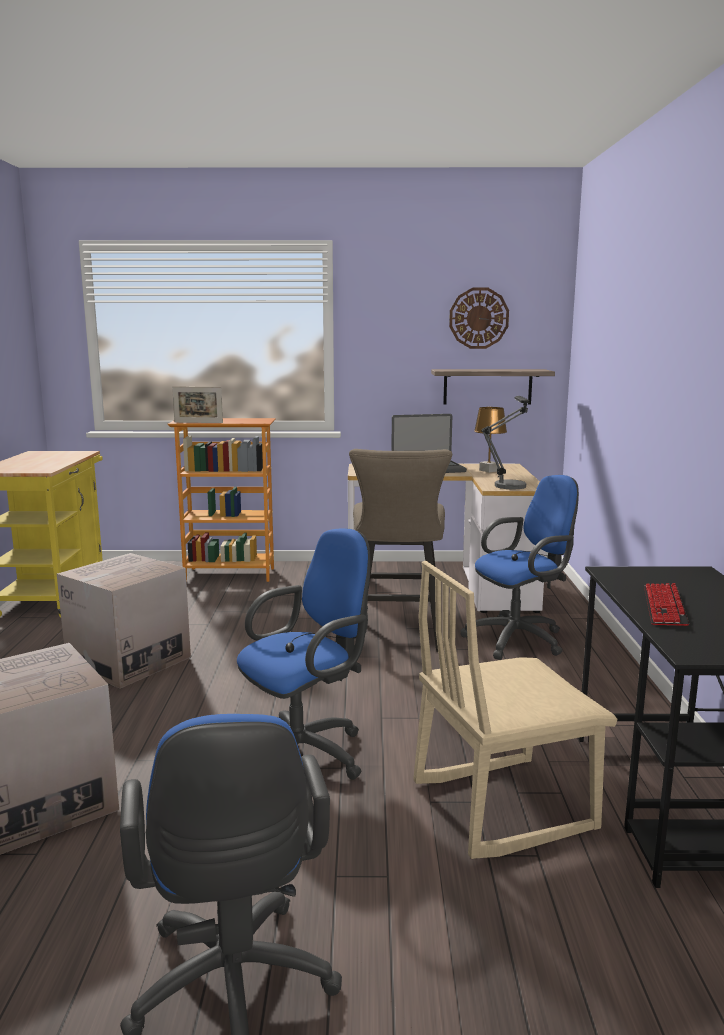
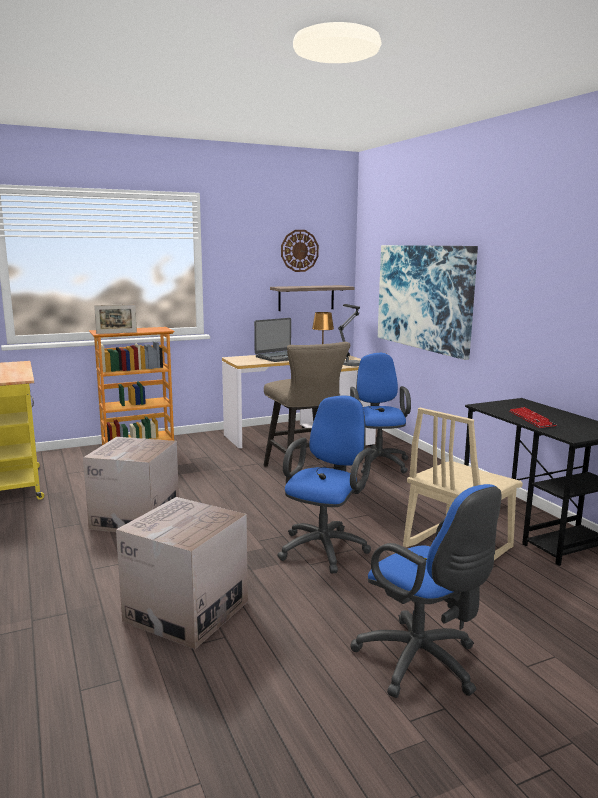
camera: 25 degrees left, 0 degrees up
(520, 639) = (377, 462): blue office chair -> blue office chair turned 45 degrees counterclockwise
(625, 388) = (423, 297): none -> picture

